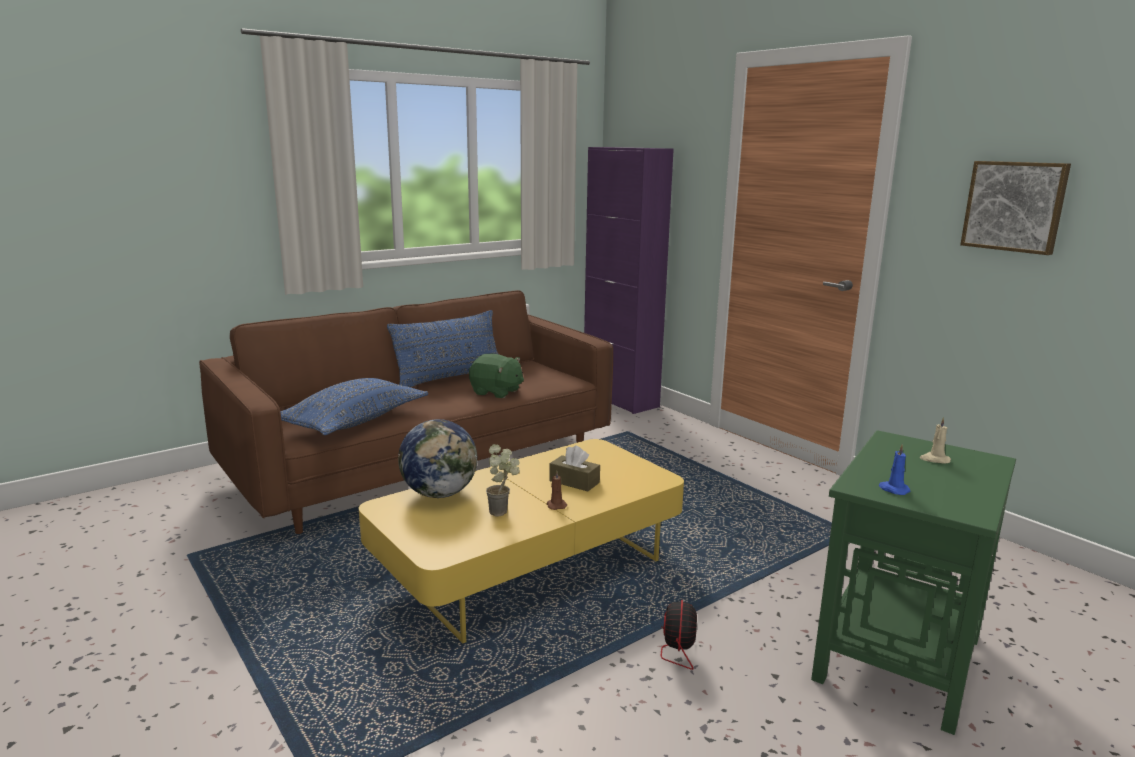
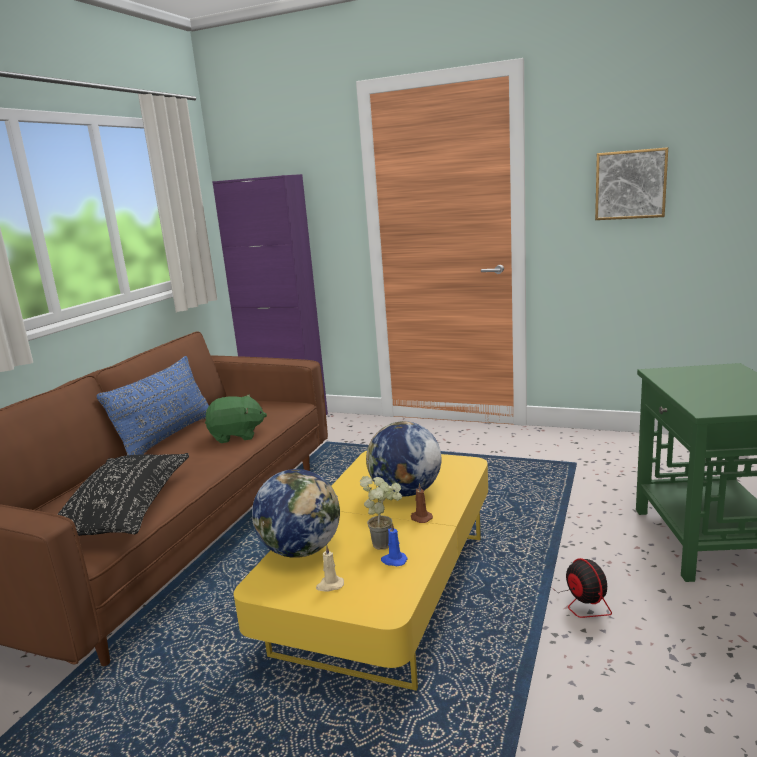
camera: 30 degrees left, 0 degrees up
(354, 421) = (125, 511): blue pillow -> black pillow
(574, 482) = (405, 492): brown tissue box -> globe
(893, 489) = (728, 405): blue candle -> blue candle (393, 560)
(934, 459) = (707, 377): beige candle -> beige candle (330, 585)

